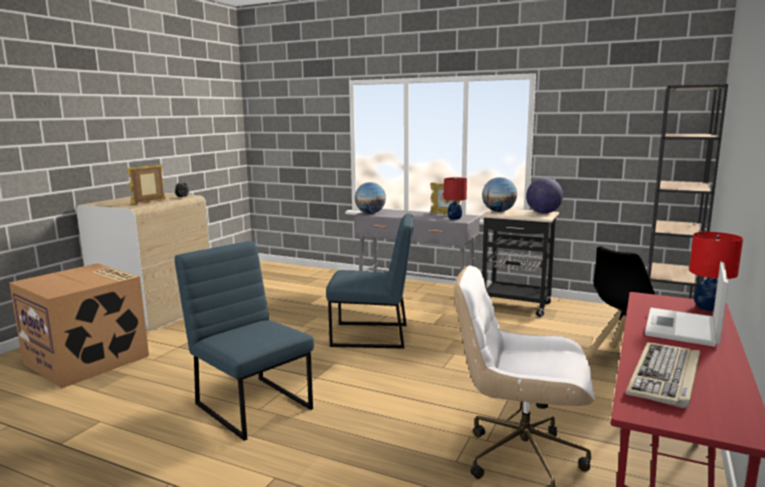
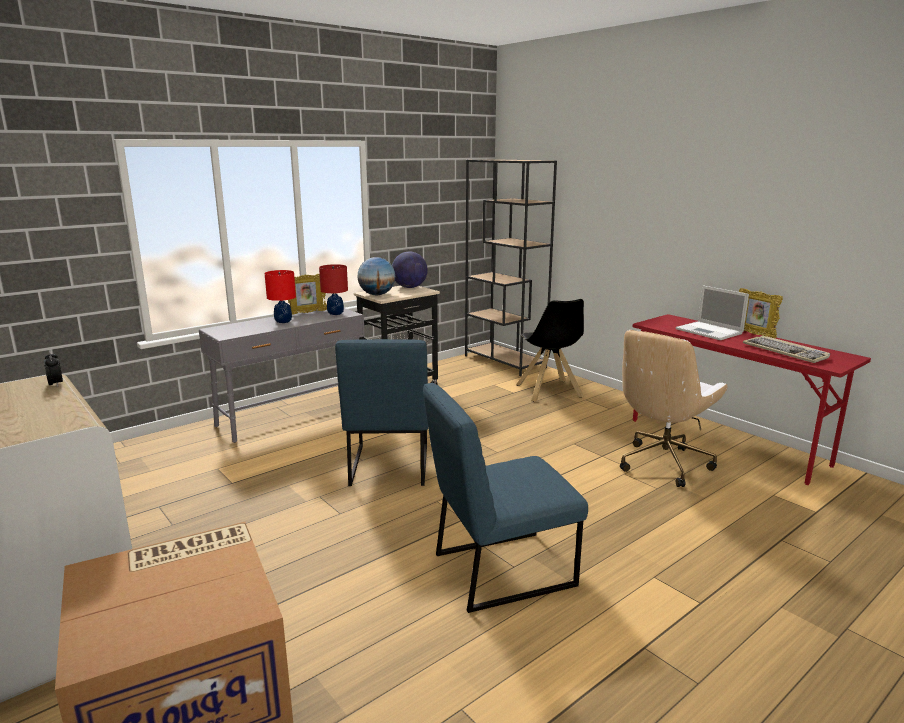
camera: 65 degrees left, 5 degrees up
(149, 202) = (48, 409): picture frame -> picture frame (754, 334)
(370, 213) = (230, 334): globe -> none
(372, 335) = (389, 466): blue chair -> blue chair turned 150 degrees clockwise
(709, 309) = (678, 319): red table lamp -> red table lamp (284, 322)

